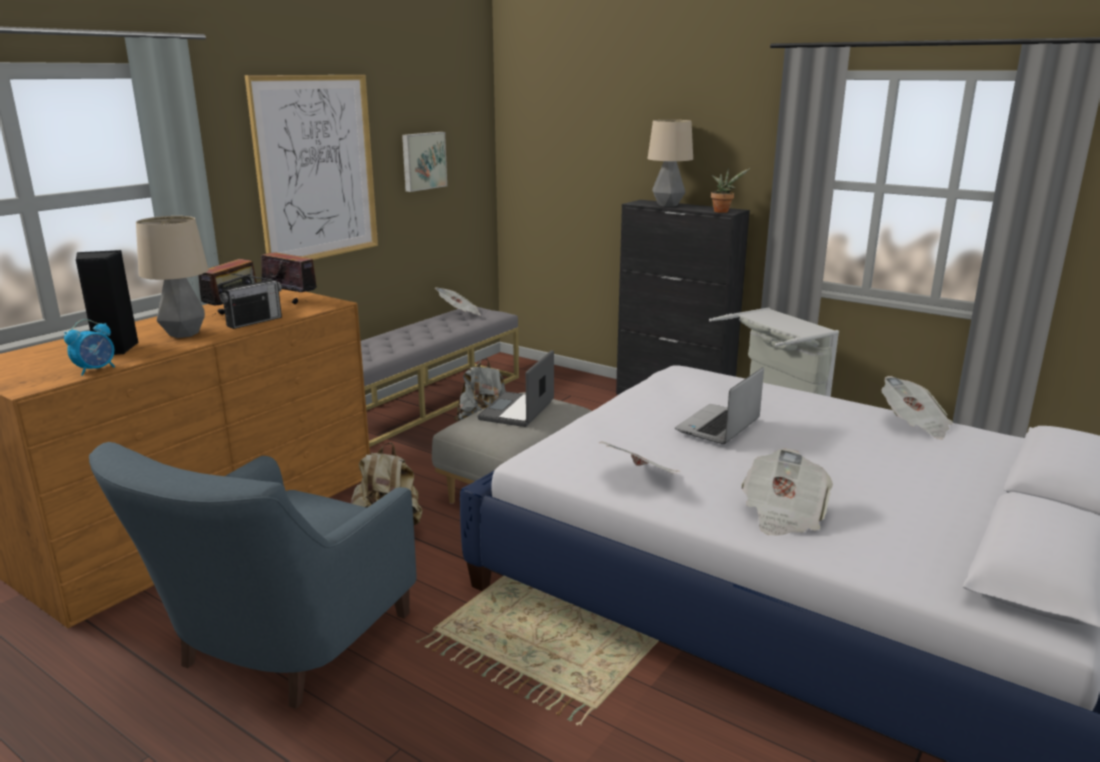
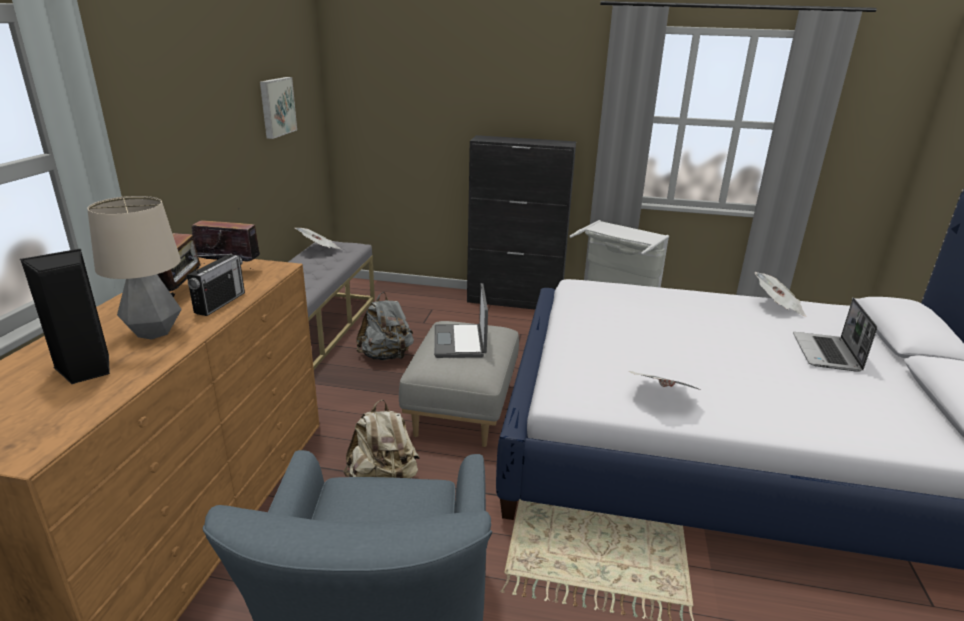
camera: 25 degrees left, 5 degrees up
(96, 370) = (98, 405): alarm clock -> none
(316, 168) = (197, 122): picture -> none
(668, 205) = (509, 140): table lamp -> none
(718, 426) = (663, 333): laptop -> laptop (827, 353)
(722, 211) = (560, 144): potted plant -> none
(783, 515) = (790, 407): newspaper -> none

